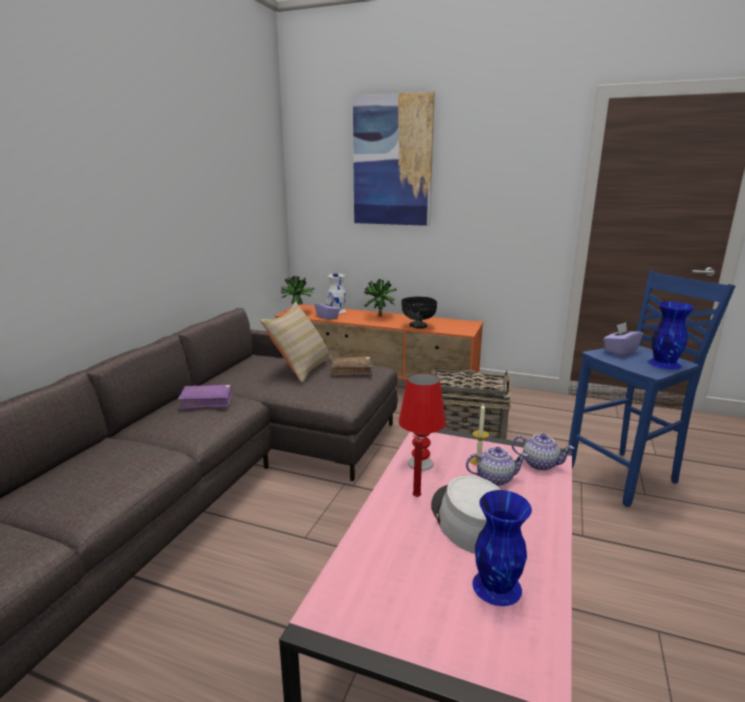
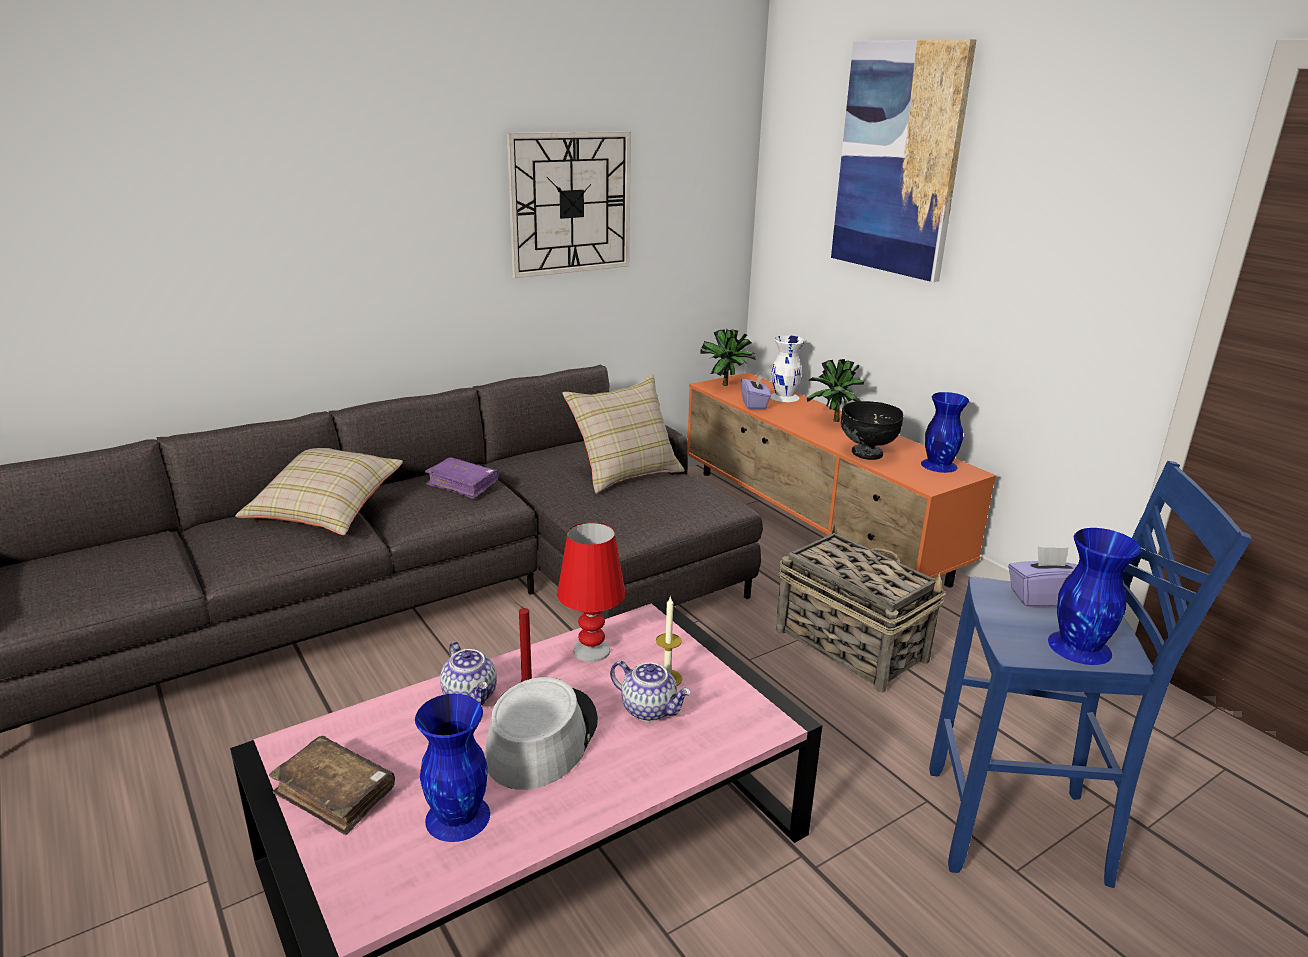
camera: 35 degrees right, 5 degrees up
(118, 449) = (325, 510): none -> beige pillow
(202, 198) = (570, 203): none -> wall clock
(351, 371) = (680, 497): brown book -> brown book (335, 793)
(455, 323) = (938, 465): none -> blue vase
(540, 464) = (740, 720): teapot -> teapot (471, 695)

